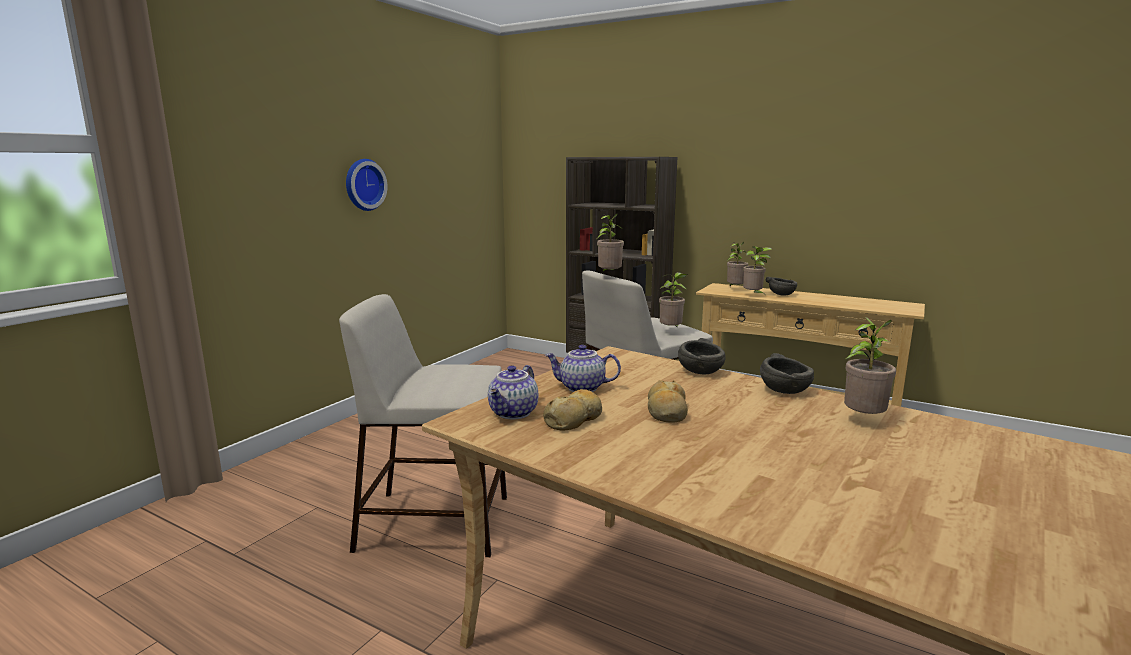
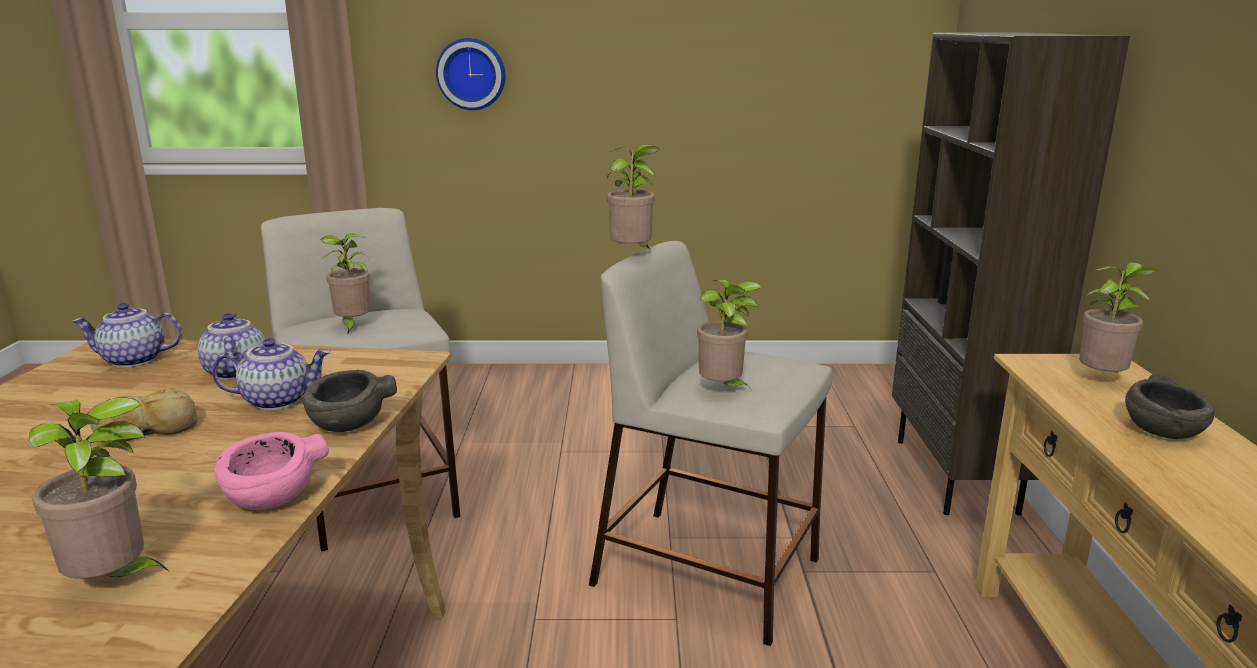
camera: 60 degrees right, 5 degrees up
(363, 184) = (623, 69): wall clock -> wall clock (471, 74)
(574, 419) = (113, 389): bread -> none
(647, 381) = (278, 400): none -> teapot
(753, 295) = (1077, 405): potted plant -> potted plant (352, 326)
(785, 390) = (271, 499): grey bowl -> pink bowl

